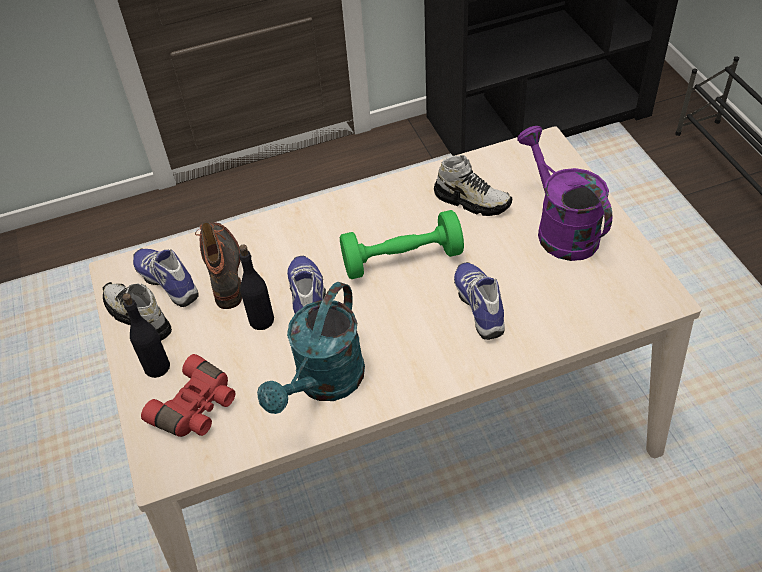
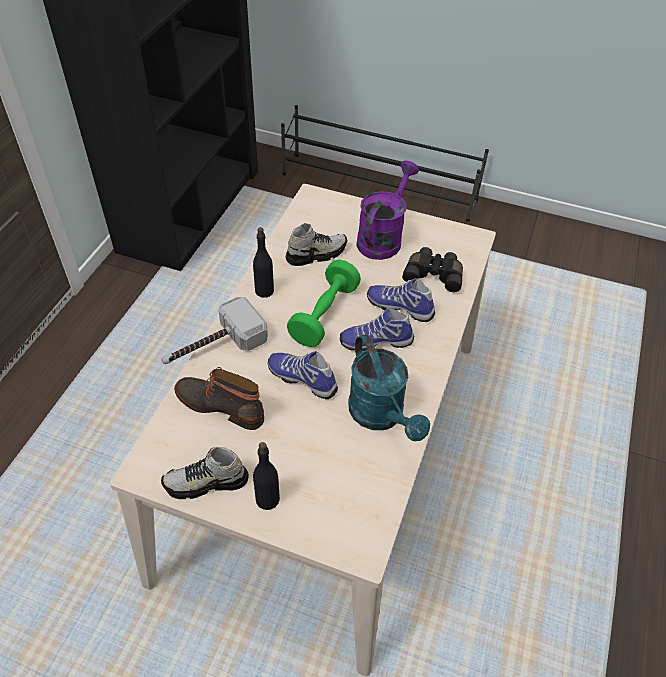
camera: 55 degrees left, 0 degrees up
(169, 281) = (193, 443): shoe -> shoe (376, 340)
(197, 408) = (330, 497): red binoculars -> none
(261, 320) = (292, 414): black bottle -> black bottle (264, 291)
(280, 218) = (212, 347): none -> hammer
(560, 229) = (382, 237): purple watering can -> purple watering can turned 105 degrees clockwise
(560, 301) = (433, 275): none -> black binoculars

